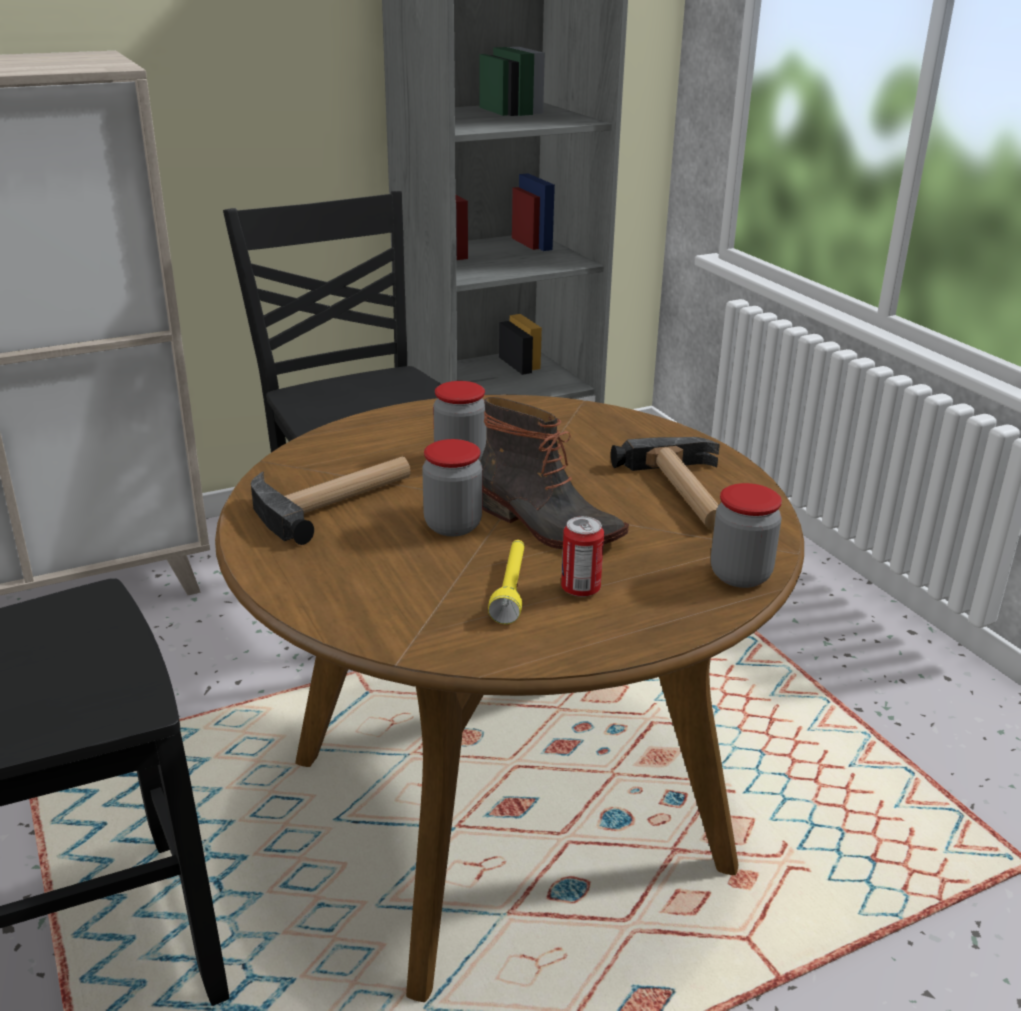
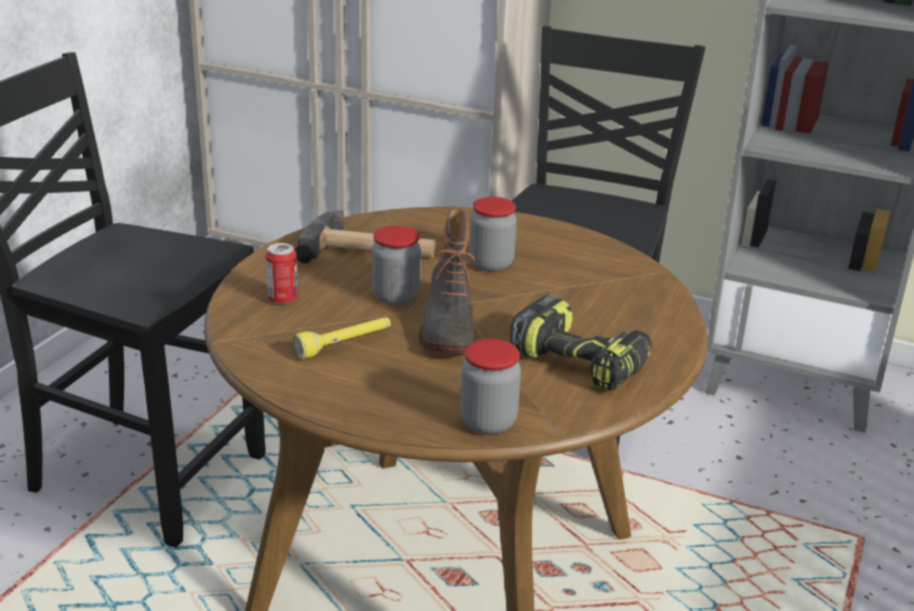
camera: 50 degrees right, 0 degrees up
(580, 589) = (378, 368): can -> can (283, 299)
(685, 493) = (583, 361): hammer -> power drill

